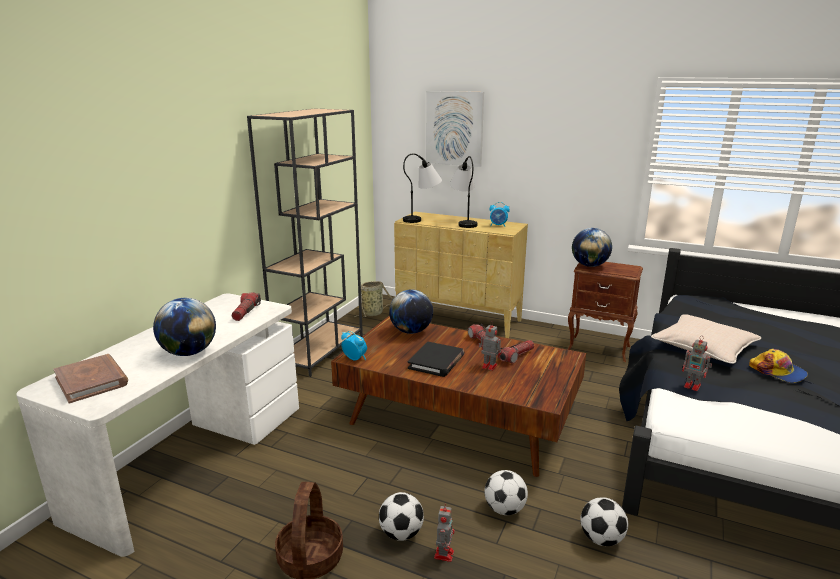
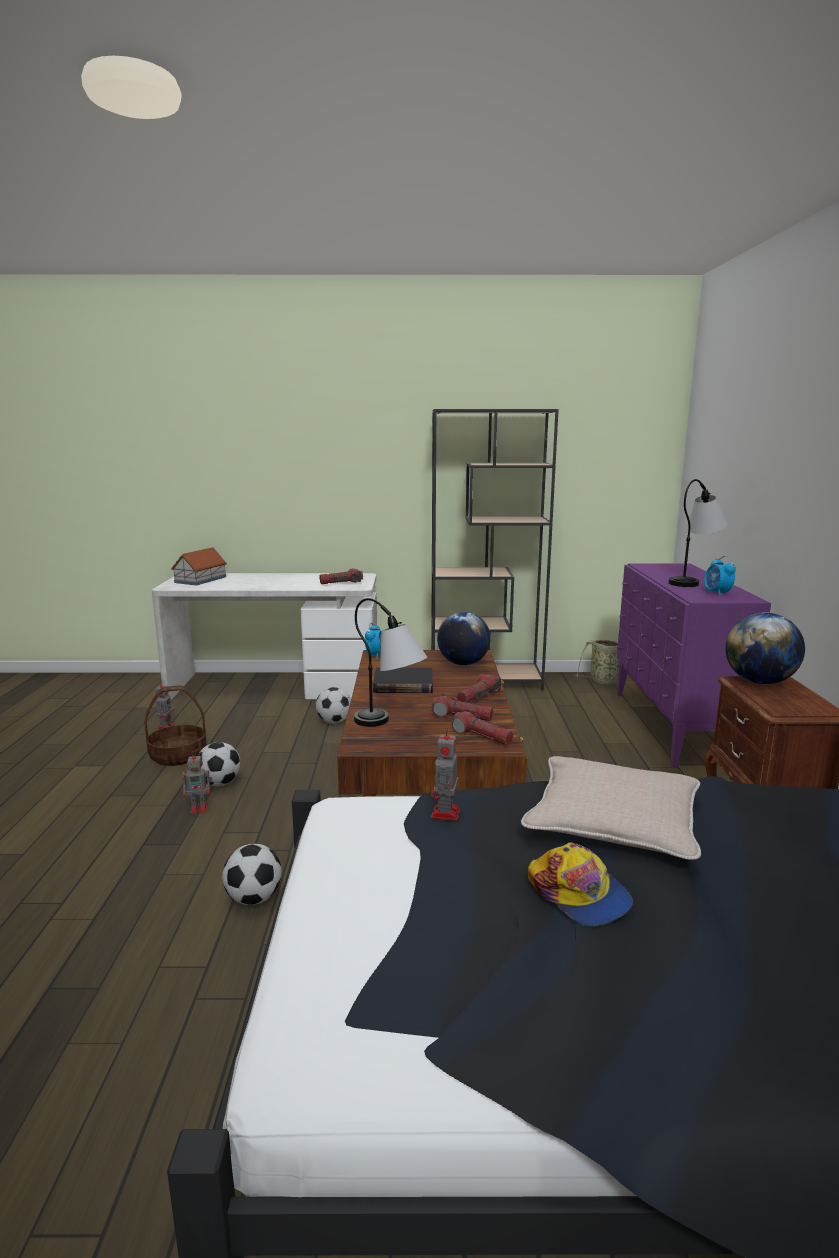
camera: 65 degrees right, 5 degrees down
(92, 381) = (200, 580): brown book -> toy house
(189, 352) = (255, 586): globe -> none
(423, 219) = (664, 568): table lamp -> table lamp (390, 725)
(454, 128) = (737, 443): picture -> none
(458, 319) = (671, 727): beige dresser -> purple dresser
(488, 366) = (420, 707): toy robot -> toy robot (166, 727)
(504, 509) = (278, 828): football -> football (334, 721)
(553, 358) = (482, 737): none -> flashlight
(778, 372) = (579, 894): cap -> cap turned 60 degrees counterclockwise

